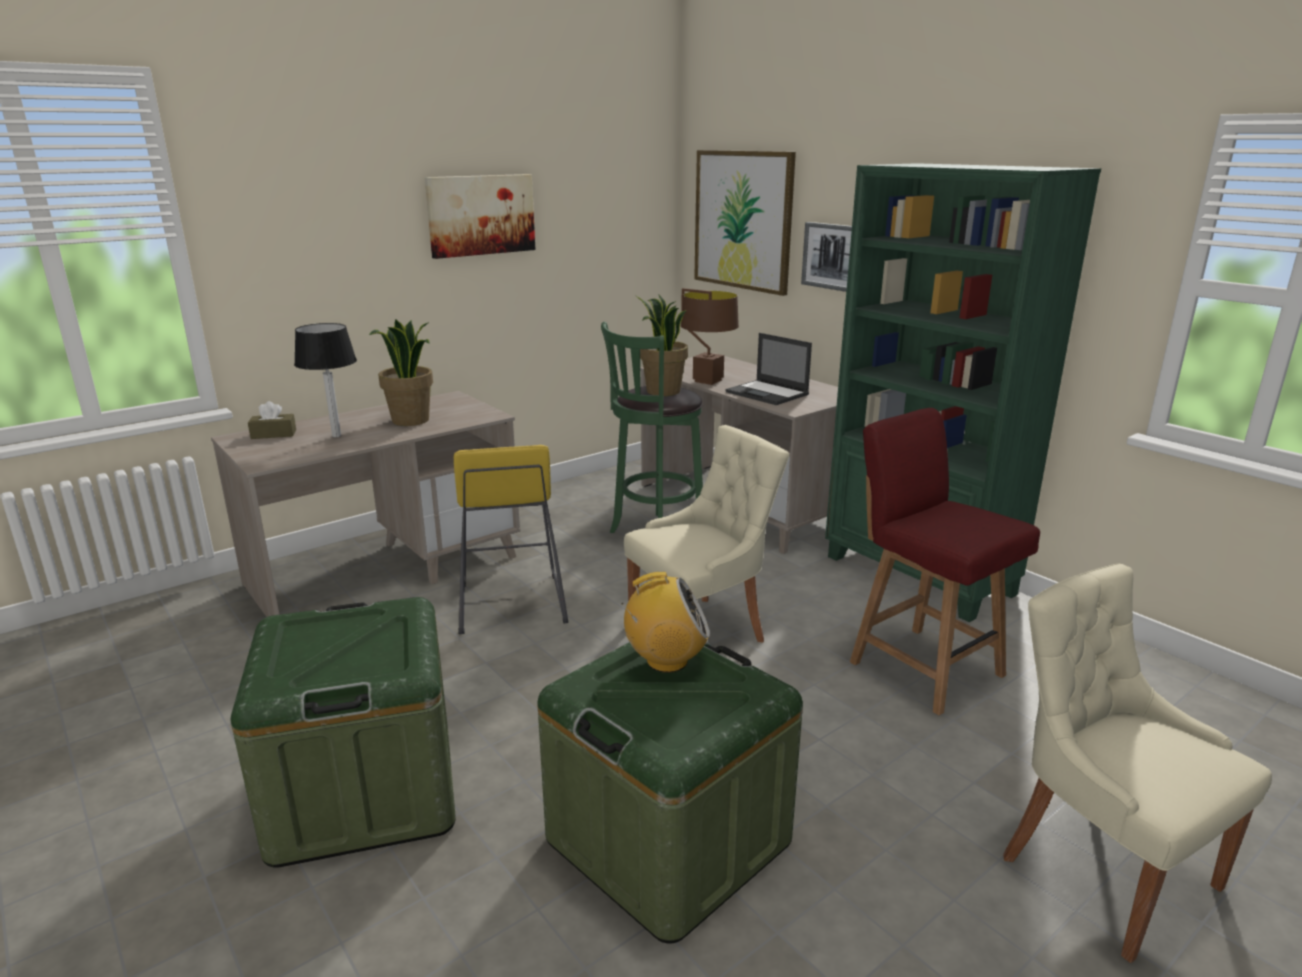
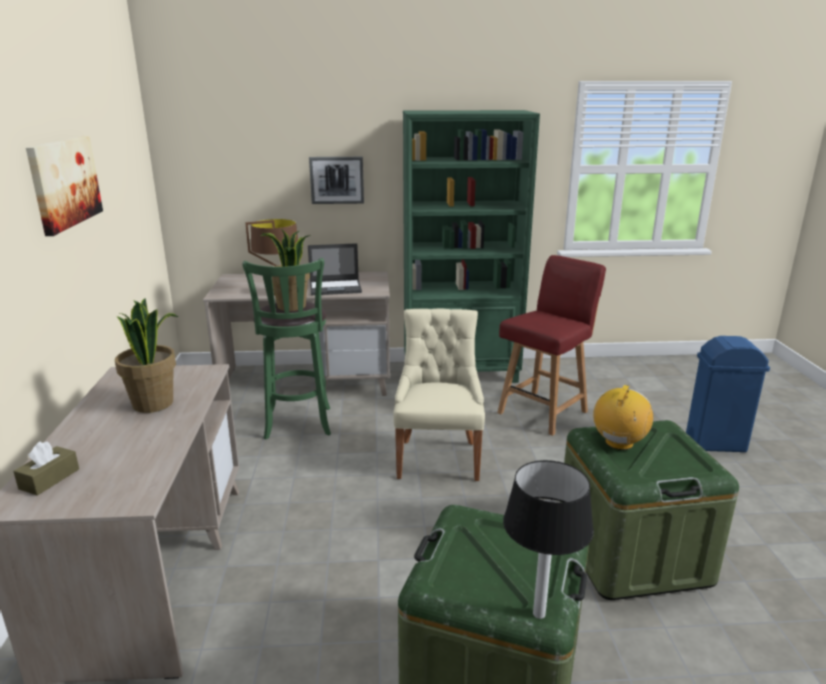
camera: 55 degrees left, 0 degrees up
(337, 436) = (127, 445): table lamp -> table lamp (539, 613)
(511, 603) = (308, 519): yellow stool -> none
(743, 220) = (238, 161): picture -> none
(923, 666) = (544, 411): red chair -> red chair turned 135 degrees clockwise
(1101, 867) = (714, 443): beige chair -> blue trash can

